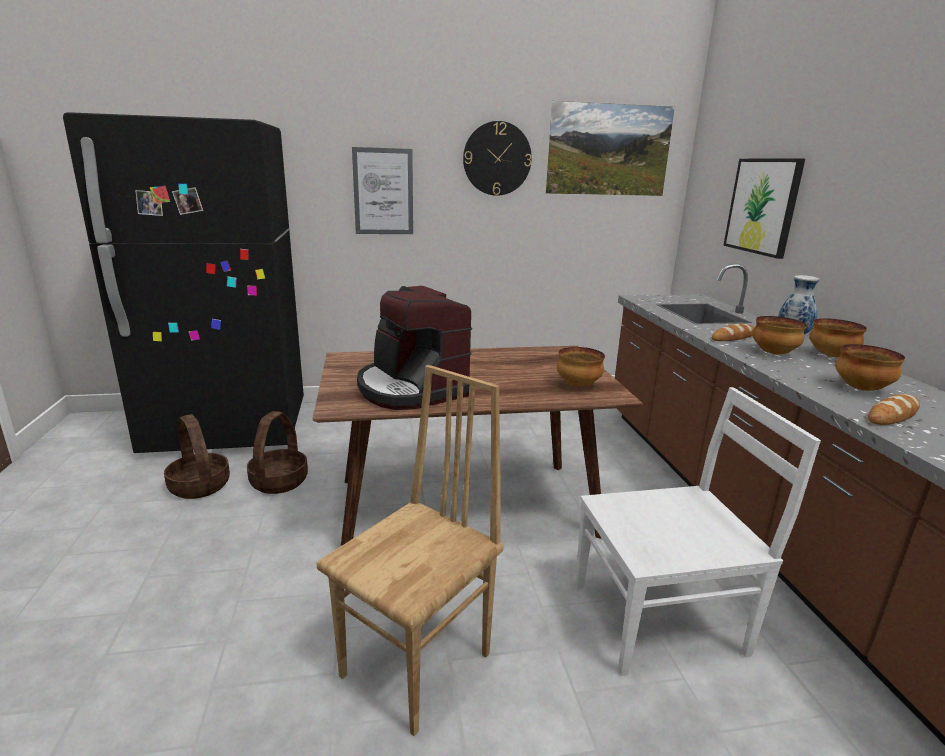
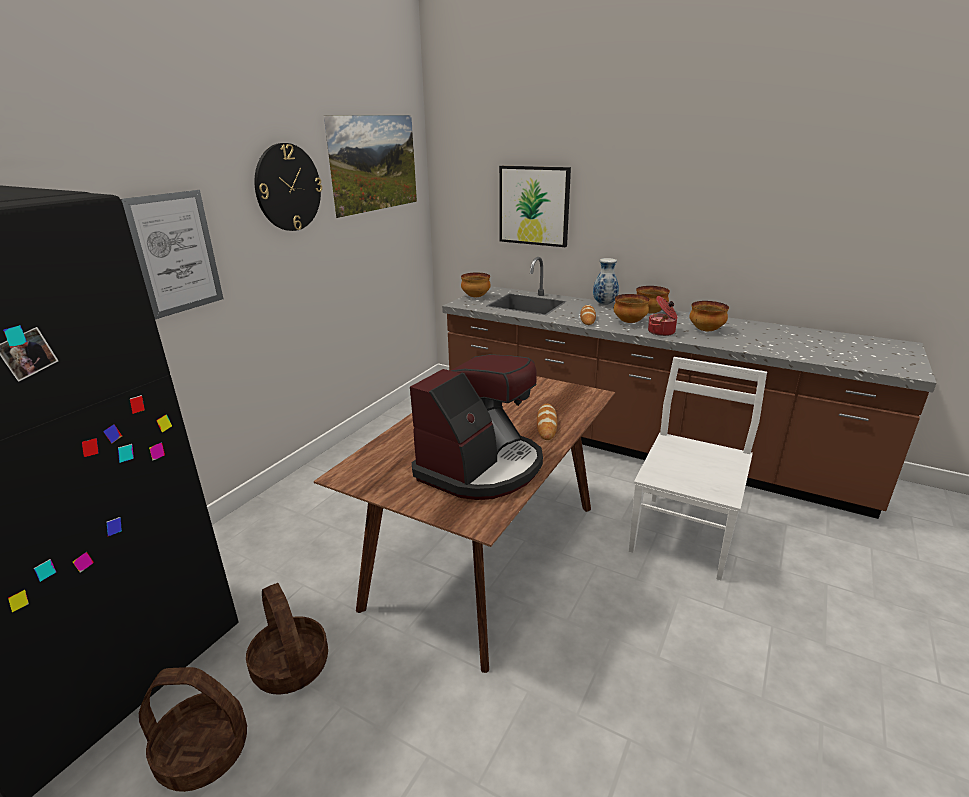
camera: 50 degrees left, 5 degrees up
(411, 388) = (481, 467): coffee machine -> coffee machine turned 60 degrees counterclockwise
(419, 665) = (653, 678): brown chair -> none
(577, 385) = (560, 398): bowl -> bowl (475, 297)
(788, 370) = (662, 332): none -> cooking pot
(892, 415) = (746, 341): bread -> bread (546, 424)

